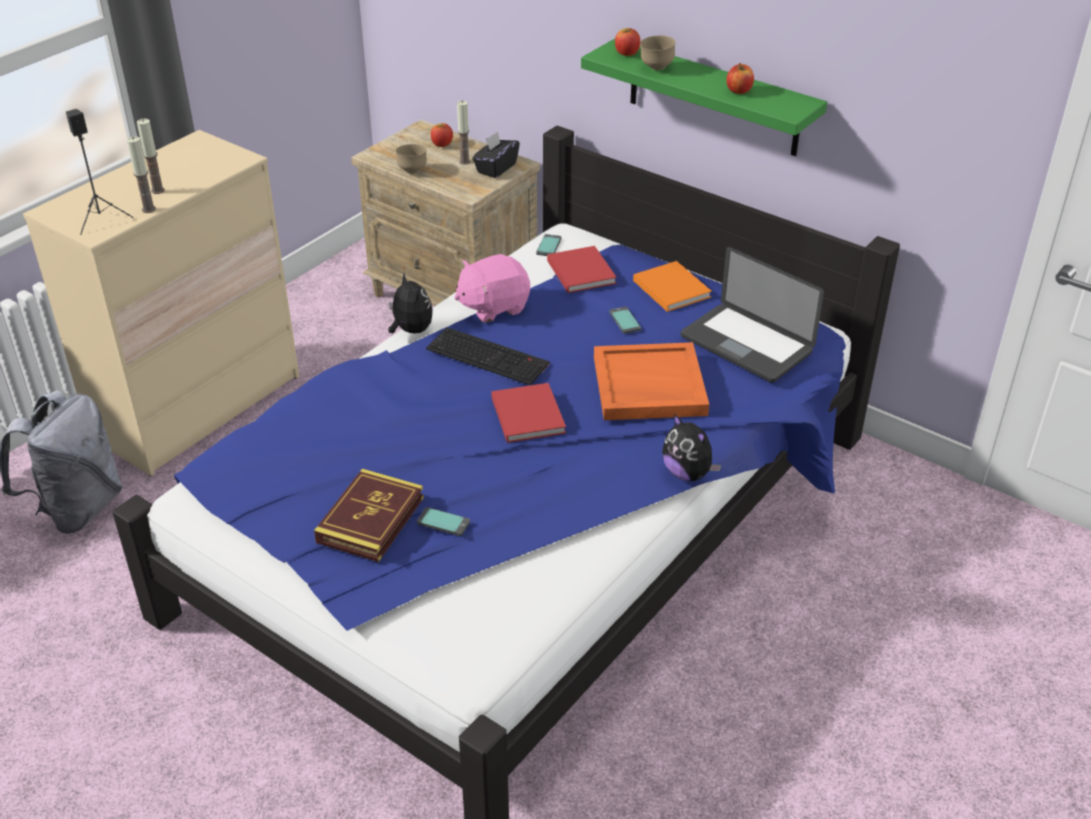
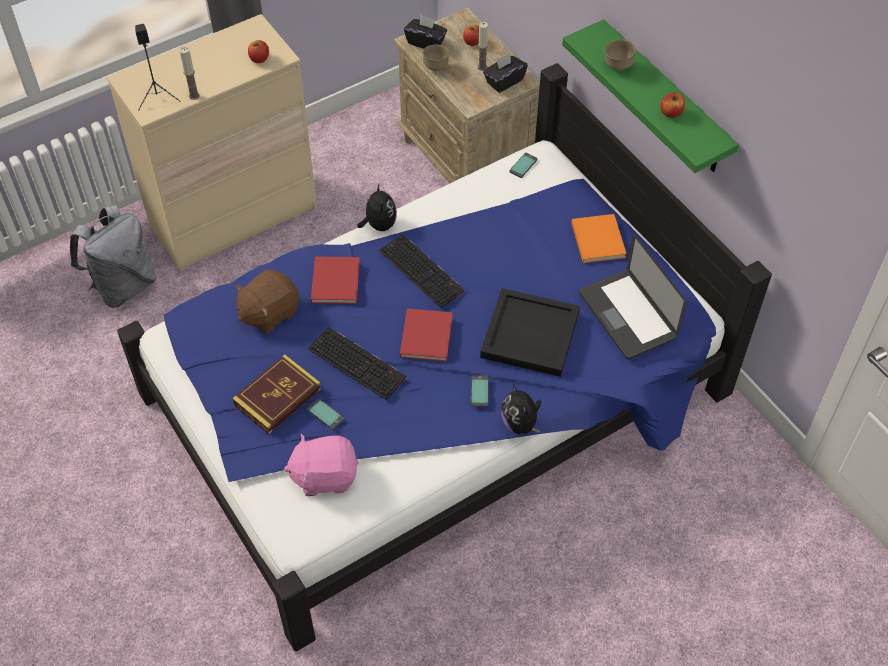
camera: 20 degrees right, 15 degrees up
(158, 190) = (207, 76): candle -> none
(316, 439) = (269, 312): none -> brown plush toy
(389, 153) = (425, 42): none -> black tissue box
(458, 460) = (358, 363): none -> keyboard
(493, 306) = (449, 220): pink plush toy -> pink plush toy (324, 475)
(580, 270) = (533, 202): red book -> red book (335, 280)
(624, 321) = (543, 264): phone -> phone (479, 391)
(627, 53) = (603, 41): apple -> apple (259, 59)
(648, 386) = (529, 335): orange tray -> black tray

